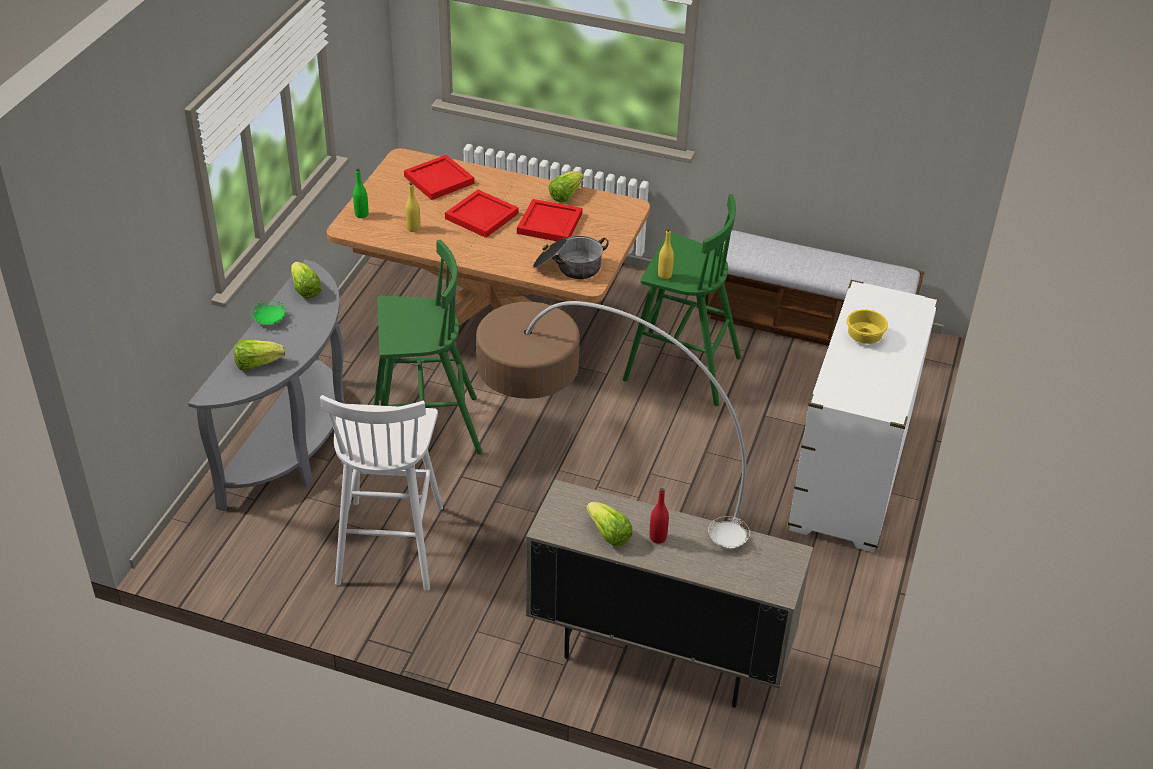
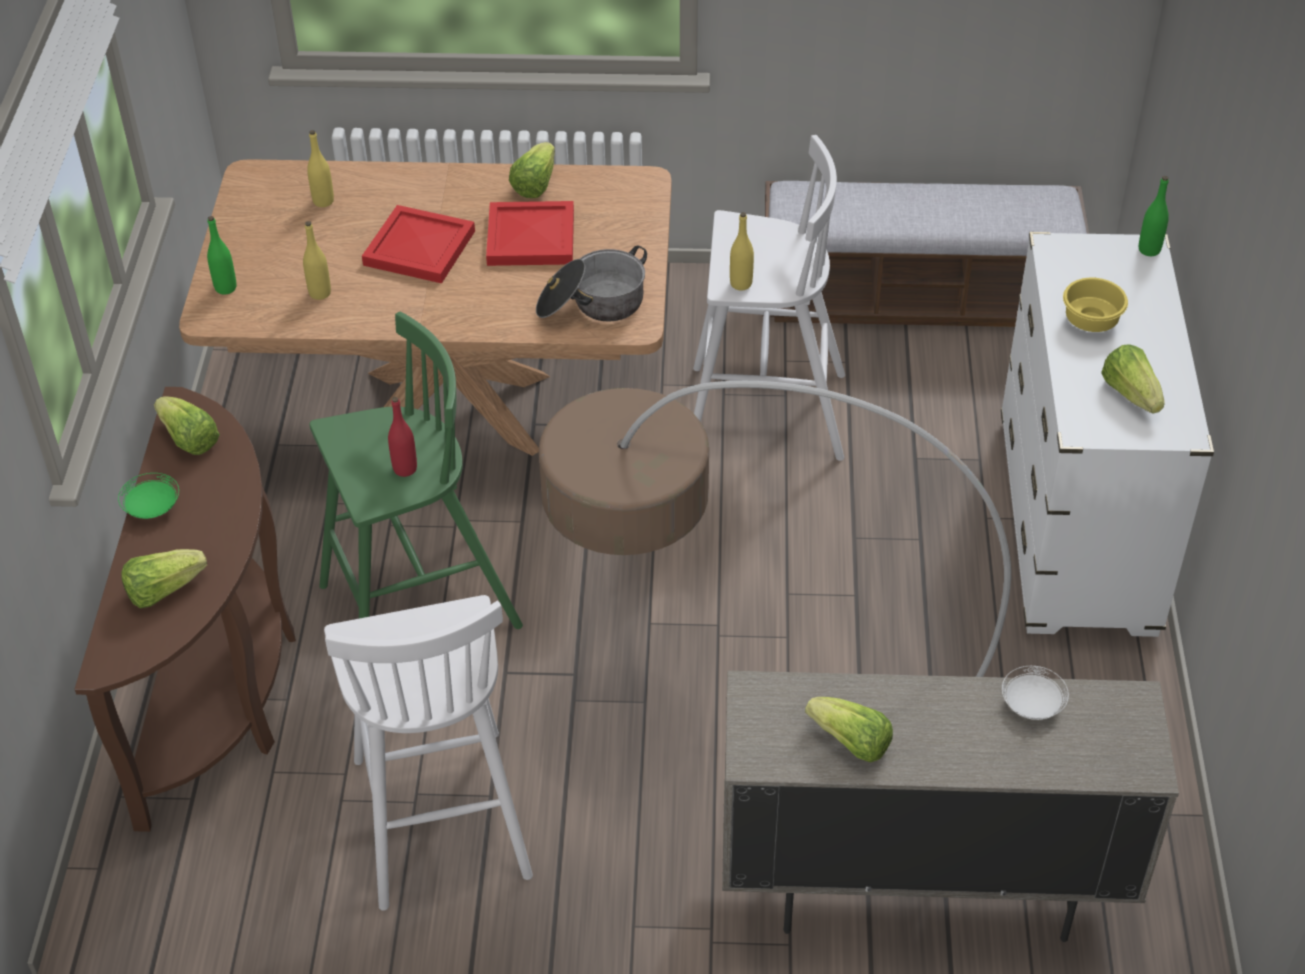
camera: 15 degrees left, 5 degrees up
(295, 446) = (221, 689): grey console table -> brown console table
(438, 180) = (323, 201): red tray -> yellow bottle
(658, 537) = (927, 728): red bottle -> red bottle (405, 469)
(680, 368) = (762, 413): green stool -> white stool
(869, 383) = (1131, 394): none -> lettuce
(922, 305) = (1149, 250): none -> green bottle

